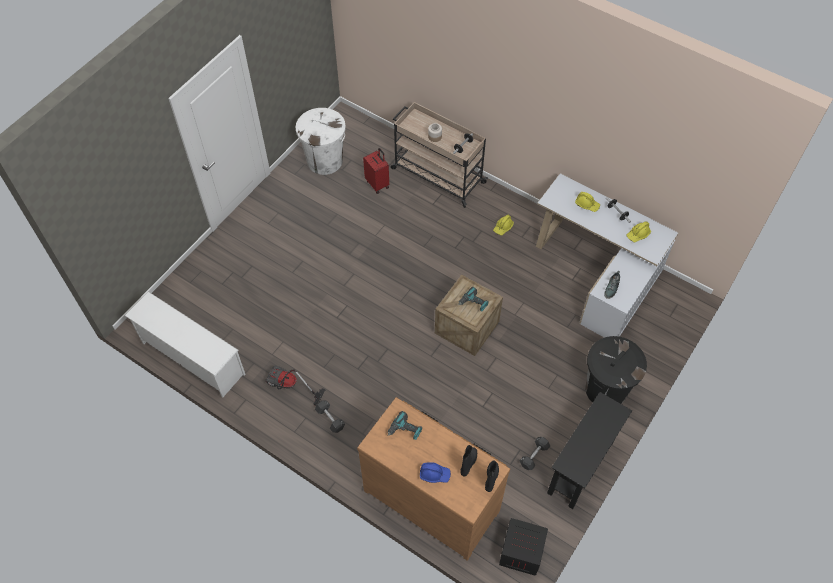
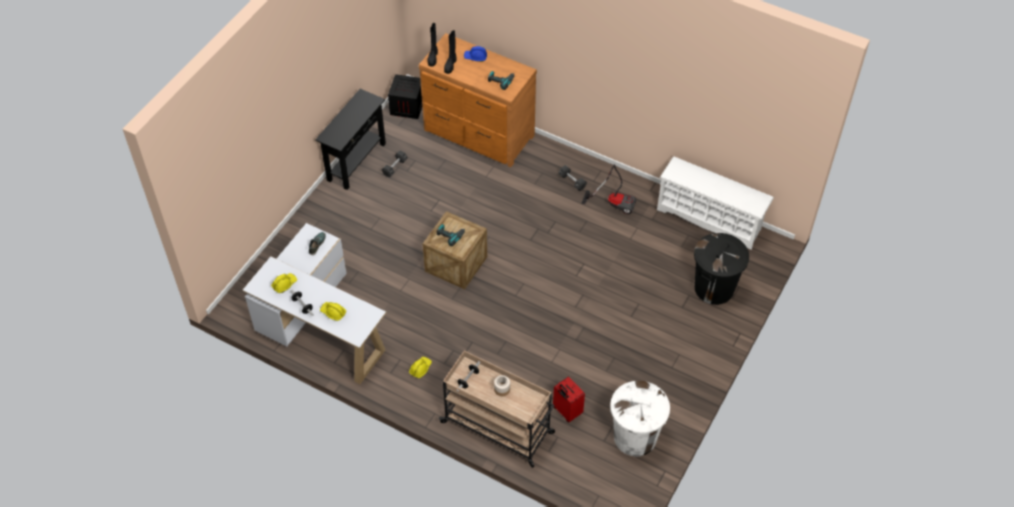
camera: 175 degrees right, 5 degrees down
(605, 389) = (327, 220): black trash can -> black trash can (714, 288)

